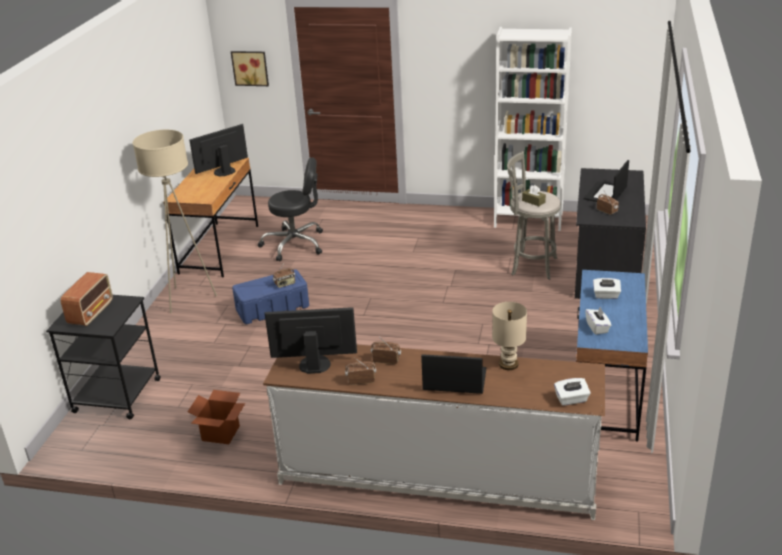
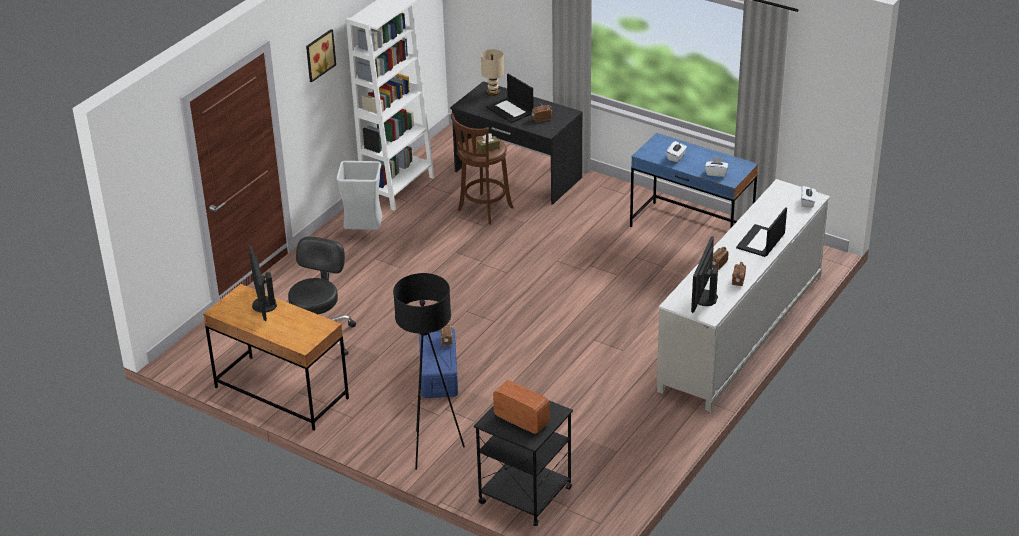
camera: 70 degrees left, 5 degrees up
(168, 331) = (431, 449): none -> black floor lamp
(188, 299) = (375, 428): beige floor lamp -> none
(220, 433) = (625, 435): cardboard box -> none
(250, 67) = (155, 197): picture -> picture (318, 54)
(438, 476) = (742, 331): brown cabinet -> white cabinet
(450, 223) = (363, 232): none -> grey trash can
(508, 364) = (755, 215): beige table lamp -> beige table lamp (493, 92)
(531, 266) = (483, 210): grey stool -> brown stool

